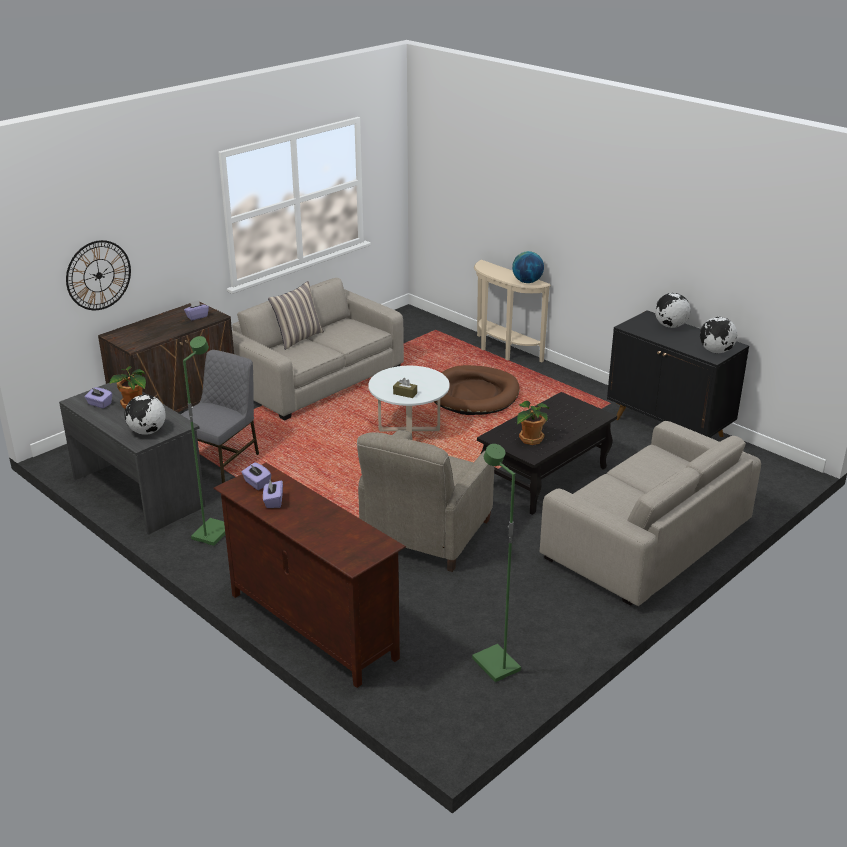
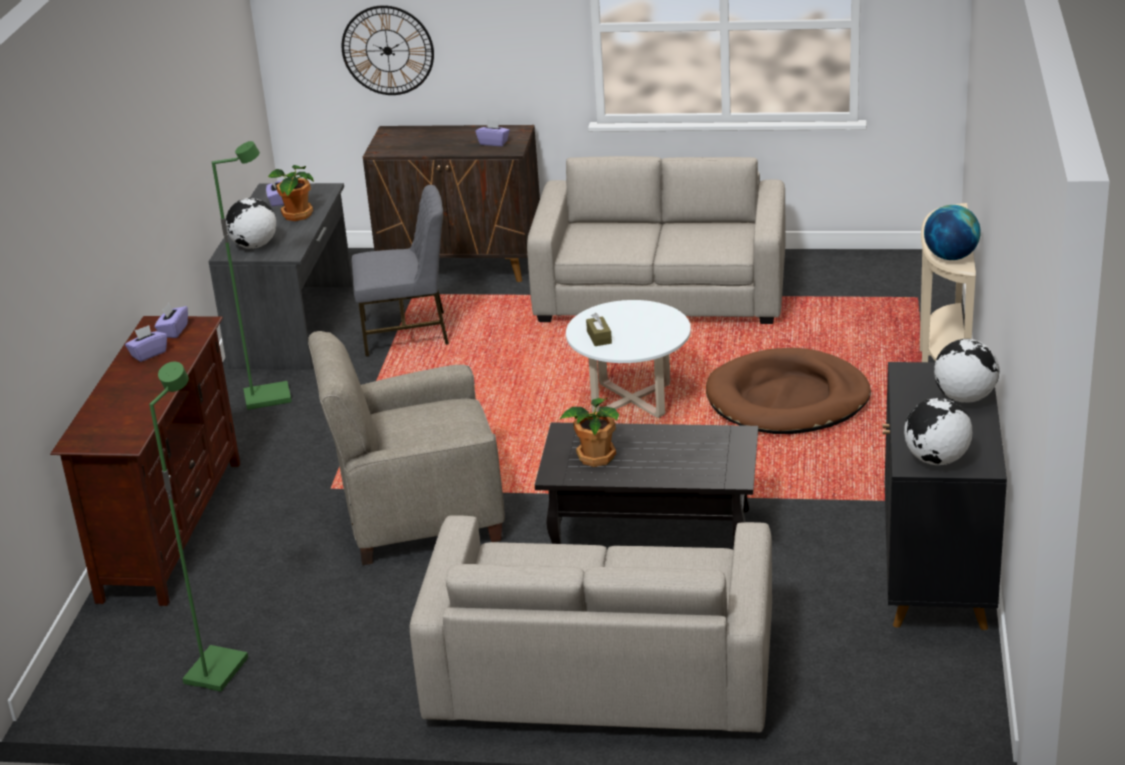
camera: 55 degrees right, 0 degrees up
(298, 338) = (646, 223): pillow -> none

